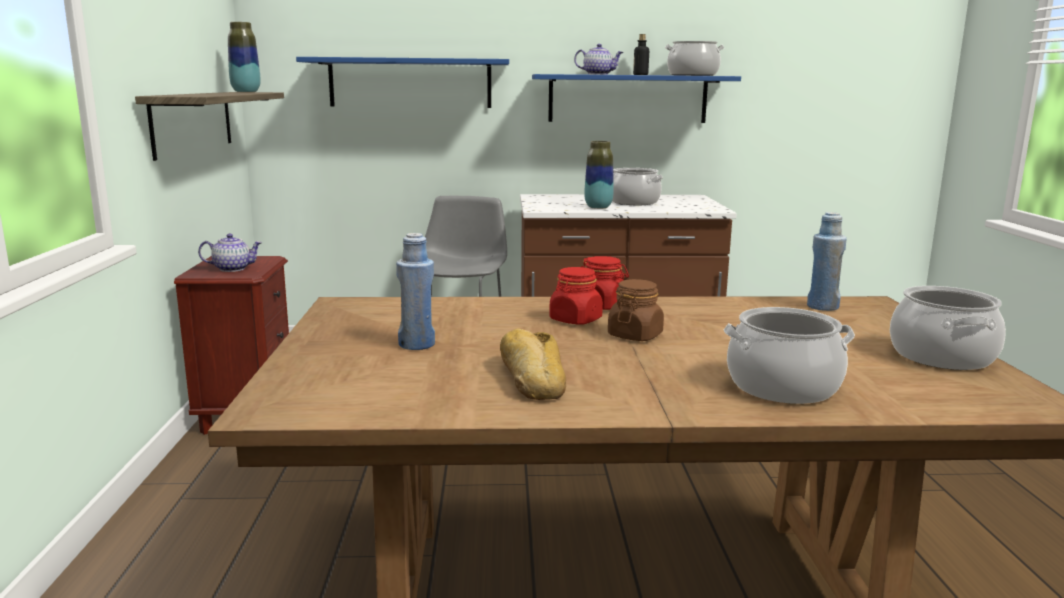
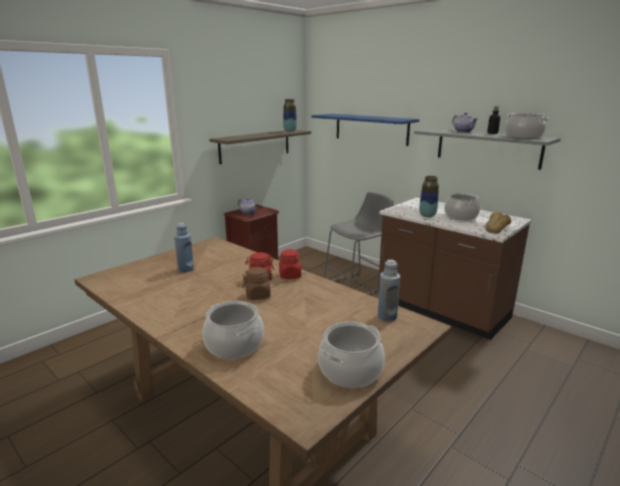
camera: 45 degrees right, 5 degrees up
(531, 377) = (176, 298): bread -> bread (496, 227)
(627, 99) = (487, 147): blue shelf -> grey shelf

